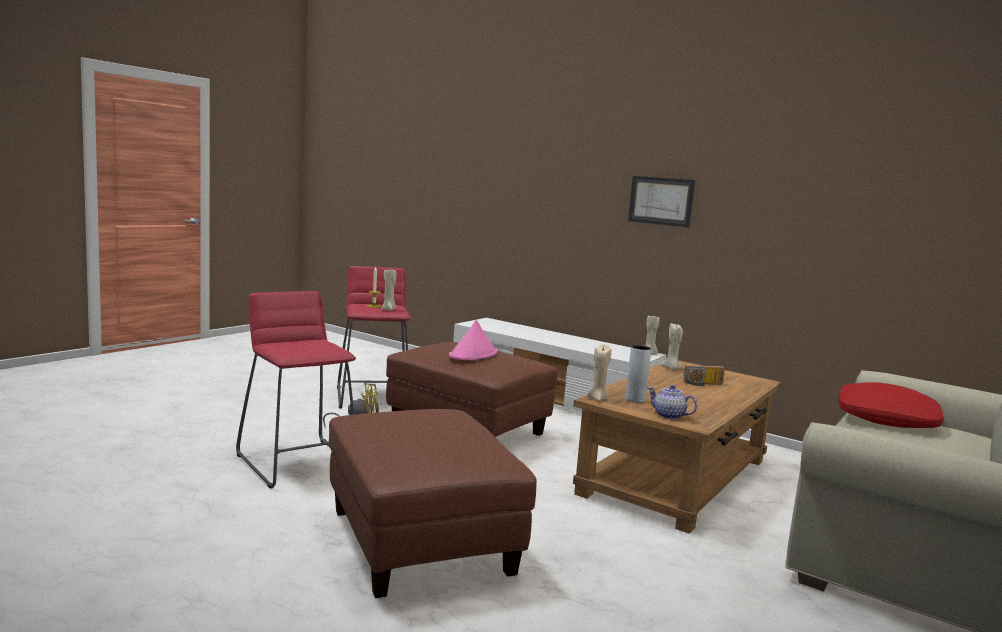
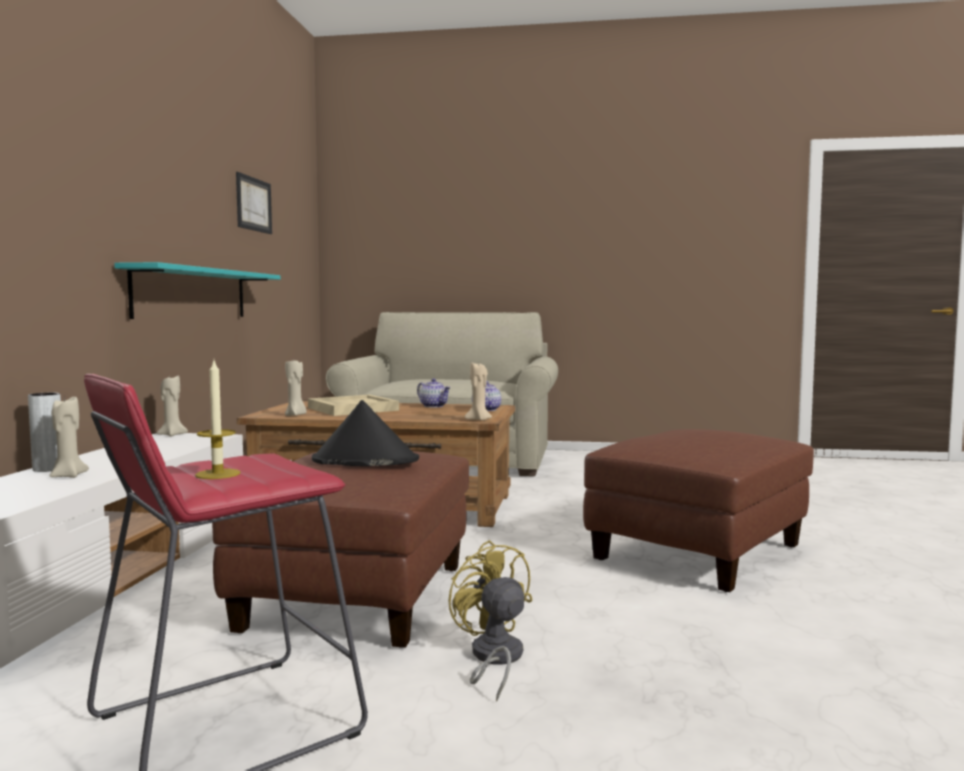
camera: 115 degrees left, 5 degrees down
(298, 462) = (668, 661): red stool -> none
(389, 310) = (253, 461): beige candle -> beige candle (68, 476)
(473, 355) = (364, 460): pink hat -> black hat
(635, 399) = (456, 415): grey vase -> grey vase (48, 469)
(661, 201) = (121, 205): picture -> picture (253, 204)
(703, 384) = (352, 409): radio -> beige tray
(710, 407) = (434, 406): none -> teapot
(736, 266) = (192, 293): none -> turquoise shelf
(887, 419) = (403, 384): red pillow -> none

